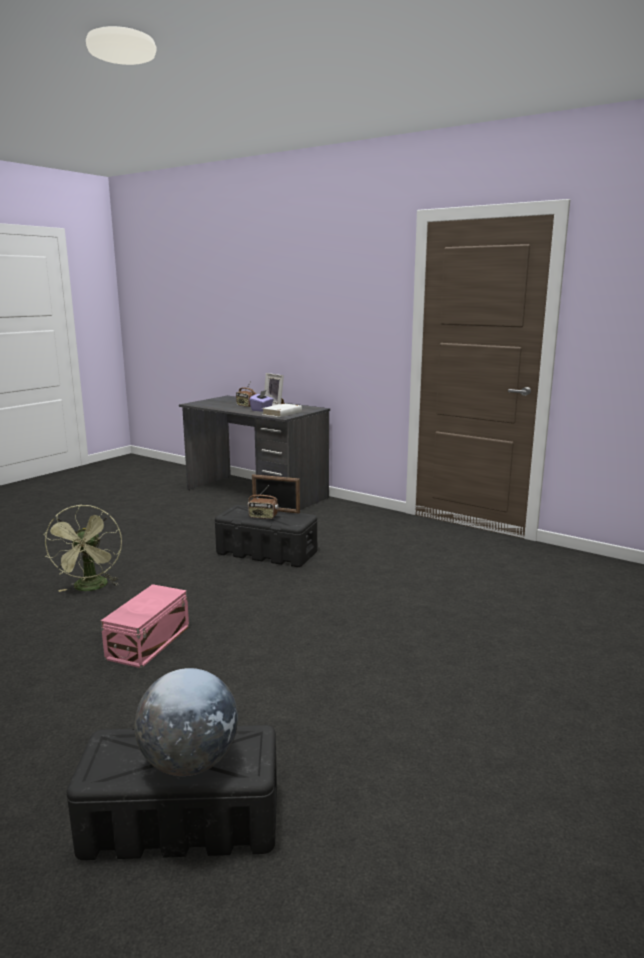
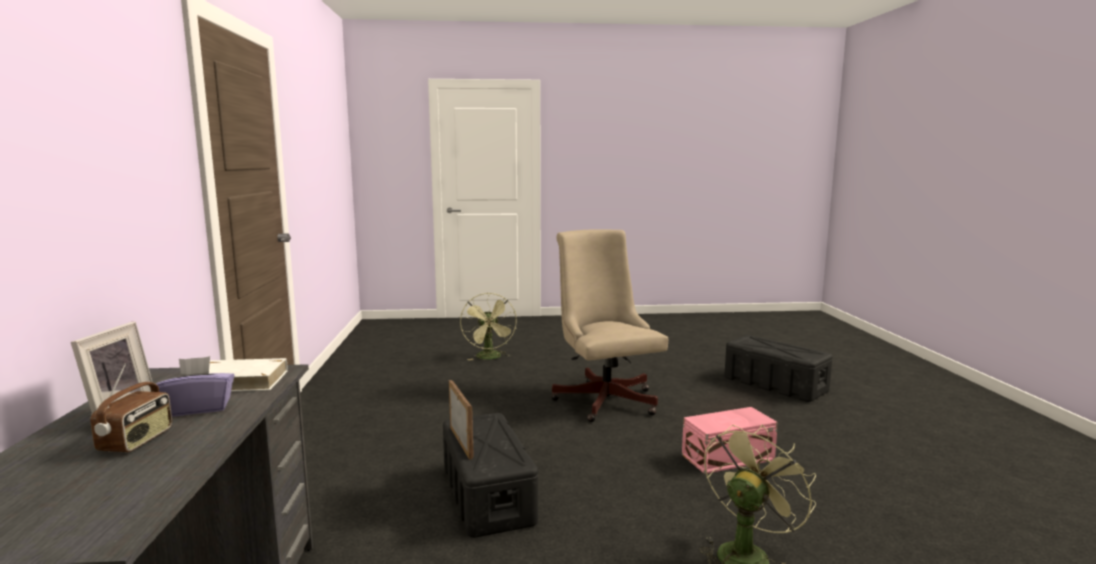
camera: 130 degrees left, 5 degrees down
(189, 762) = (774, 344): globe -> none
(263, 517) = (494, 440): radio -> none
(343, 651) = (604, 398): none -> beige office chair
(570, 641) = (490, 358): none -> green fan

